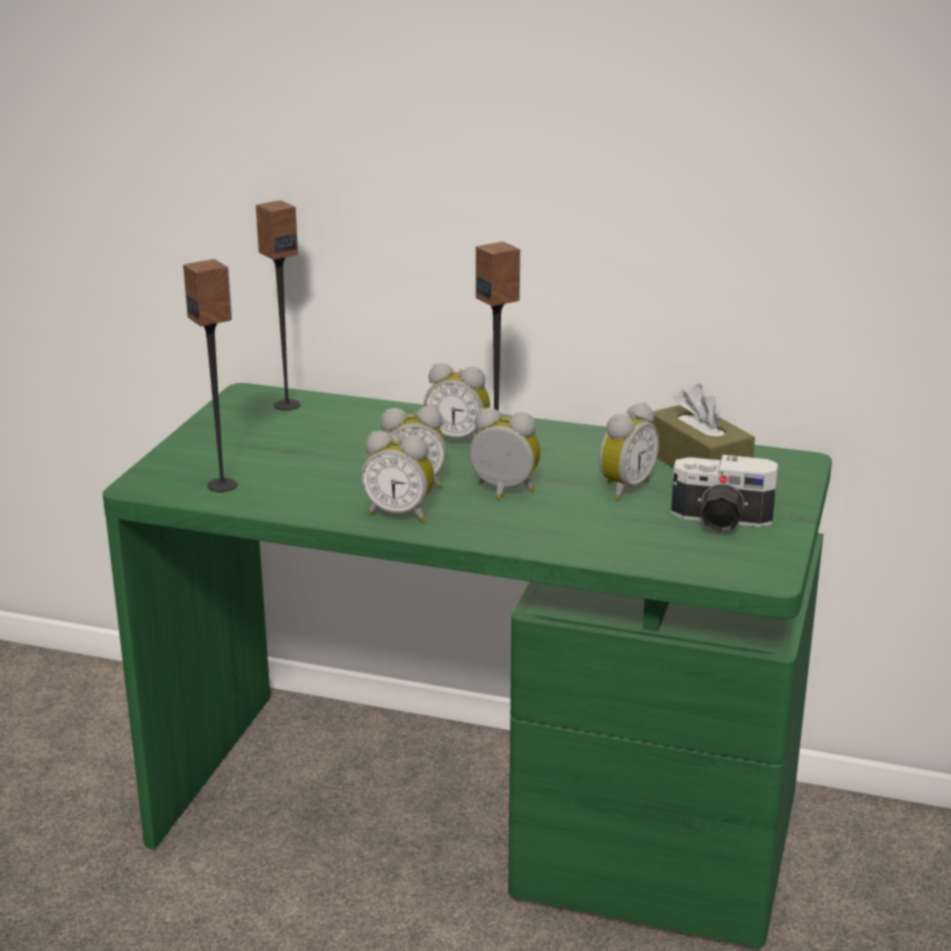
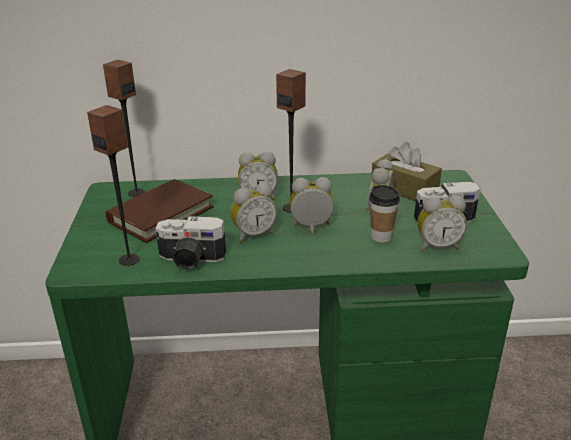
camera: 20 degrees left, 5 degrees up
(302, 438) = (161, 214): none -> brown book
(302, 500) = (191, 260): none -> camera
(399, 513) = (260, 257): alarm clock -> alarm clock (437, 246)
(598, 521) = (381, 237): none -> cup

